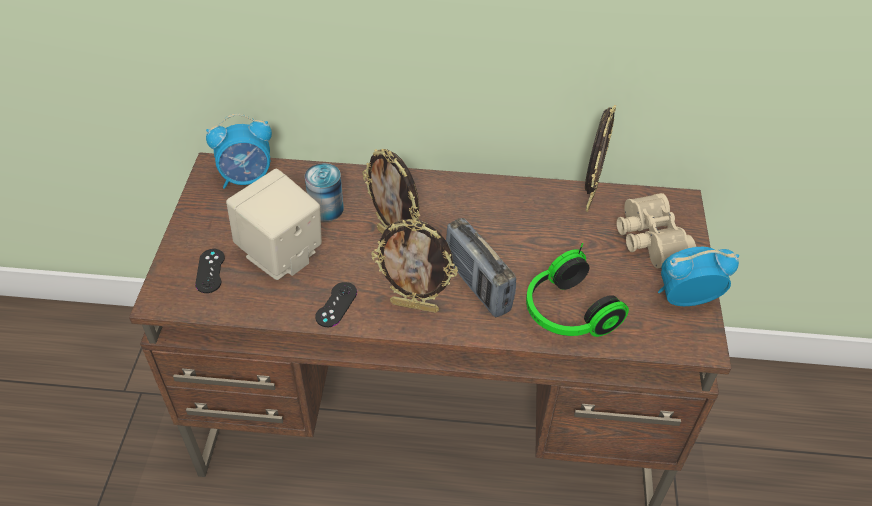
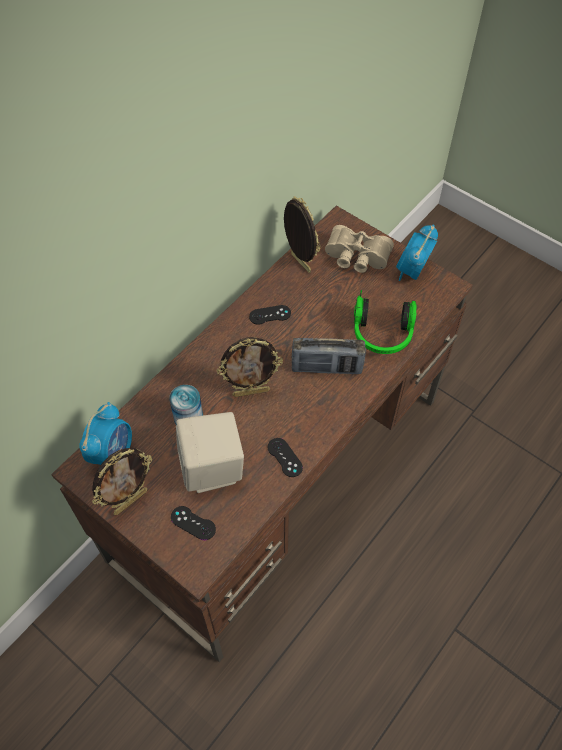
camera: 55 degrees left, 10 degrees up
(415, 306) = (319, 412): picture frame -> picture frame (130, 501)
(501, 207) = (270, 315): none -> black game controller

